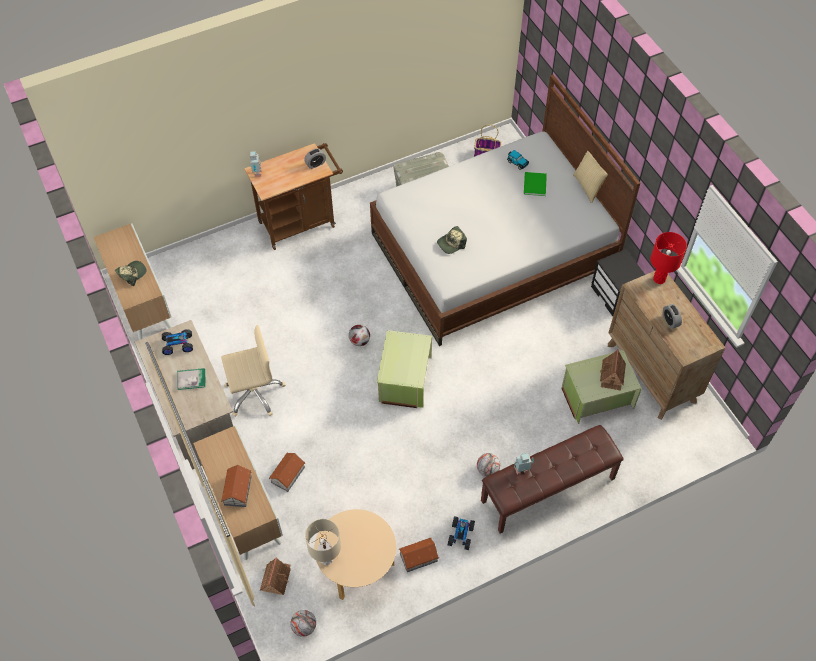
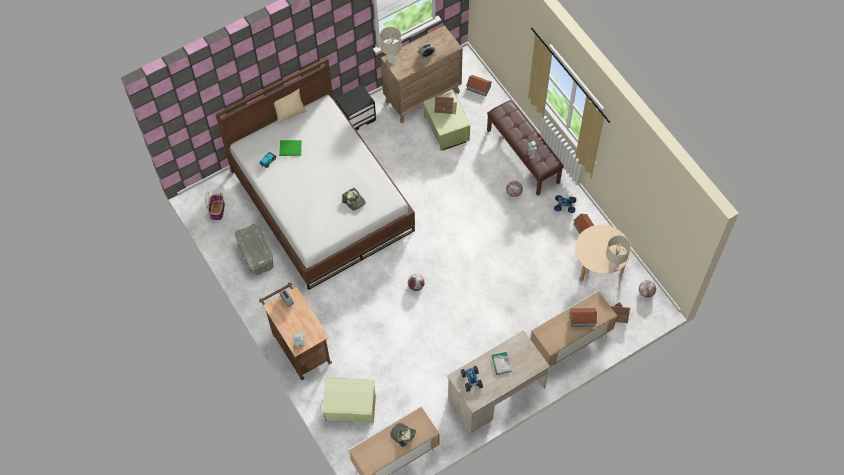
camera: 95 degrees left, 5 degrees up
(254, 393) = (472, 354): beige office chair -> none
(287, 475) = (537, 320): toy house -> toy house (479, 88)
(404, 379) = (447, 251): green storage box -> green storage box (350, 408)
(659, 279) = (391, 59): red table lamp -> beige table lamp

